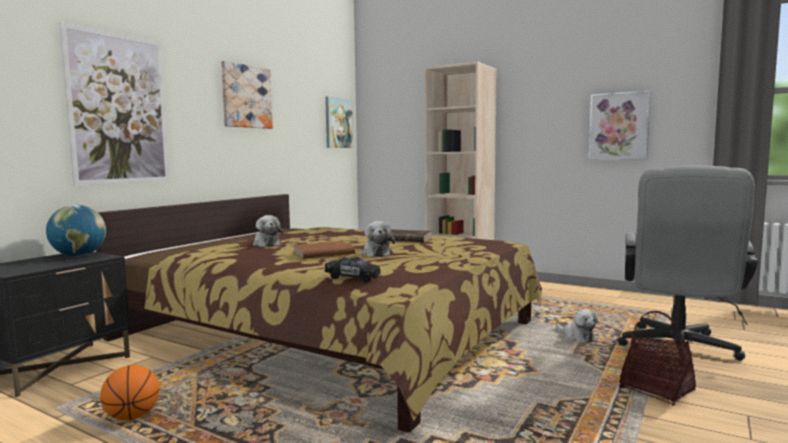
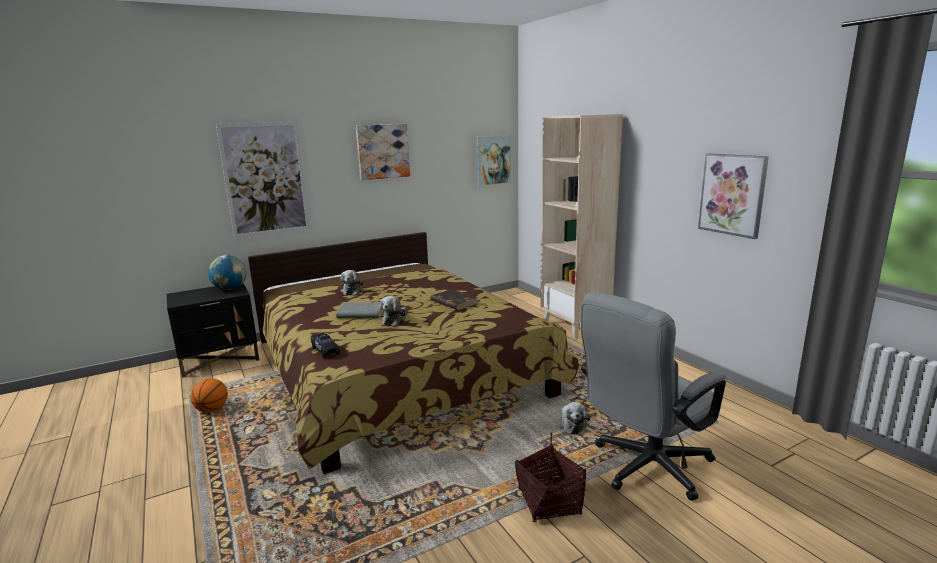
camera: 30 degrees right, 10 degrees up
(323, 254) = (360, 313): brown book -> grey book

